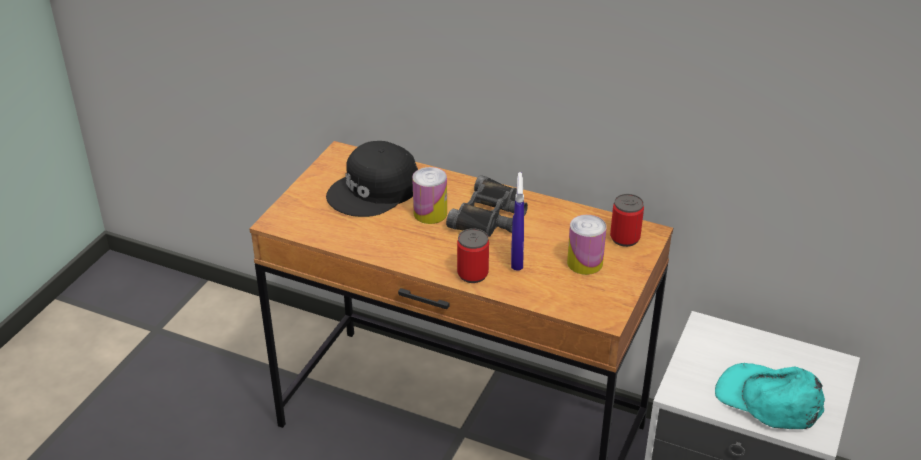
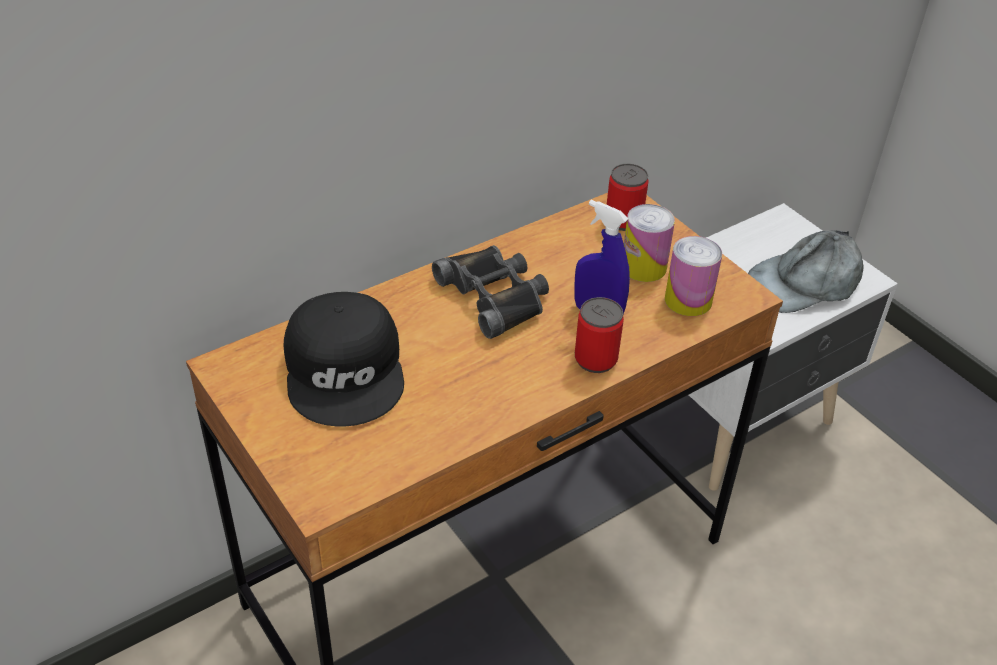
camera: 60 degrees left, 5 degrees up
(430, 213) = (444, 342): can -> can (688, 300)
(768, 400) = (805, 283): turquoise cap -> grey cap

